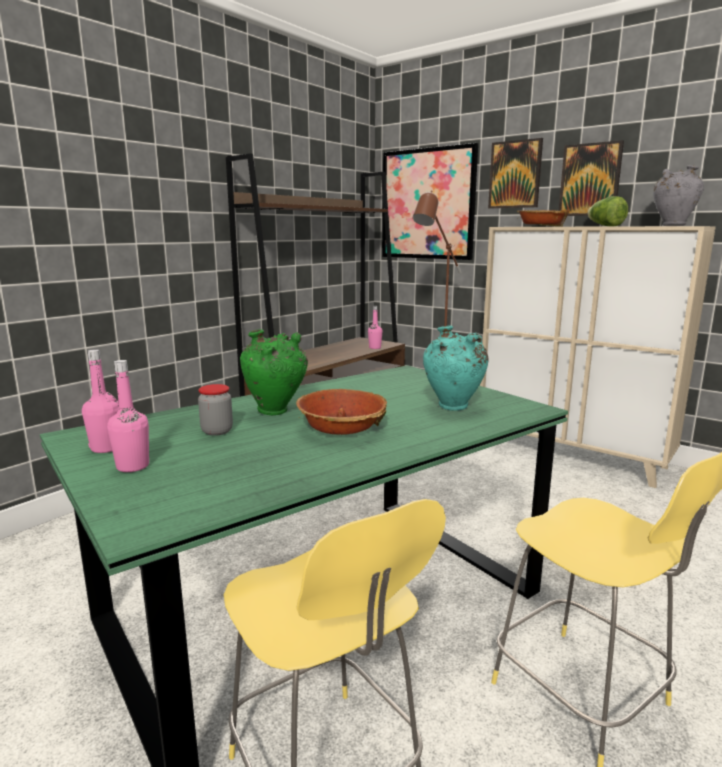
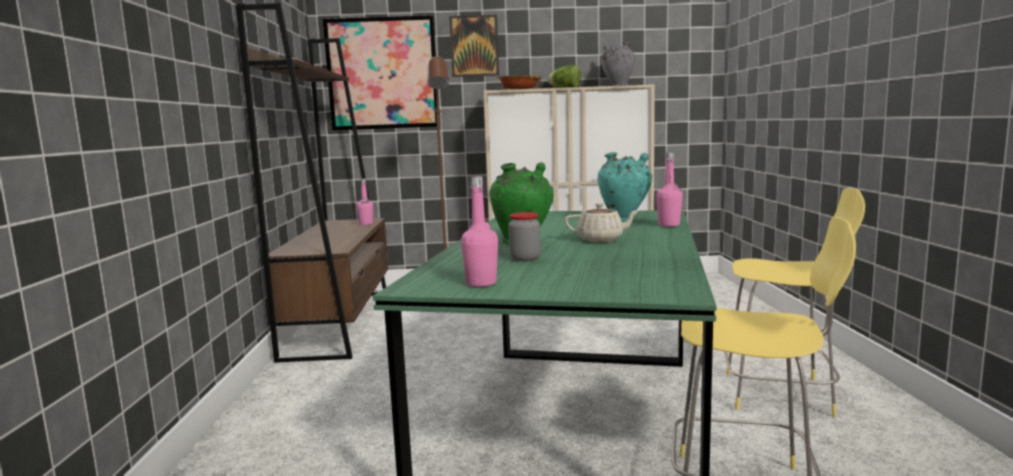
camera: 40 degrees left, 5 degrees down
(133, 466) = (548, 282): pink bottle -> pink bottle (669, 225)
(341, 428) = (601, 239): bowl -> beige teapot
(590, 180) = (542, 52): picture -> none

